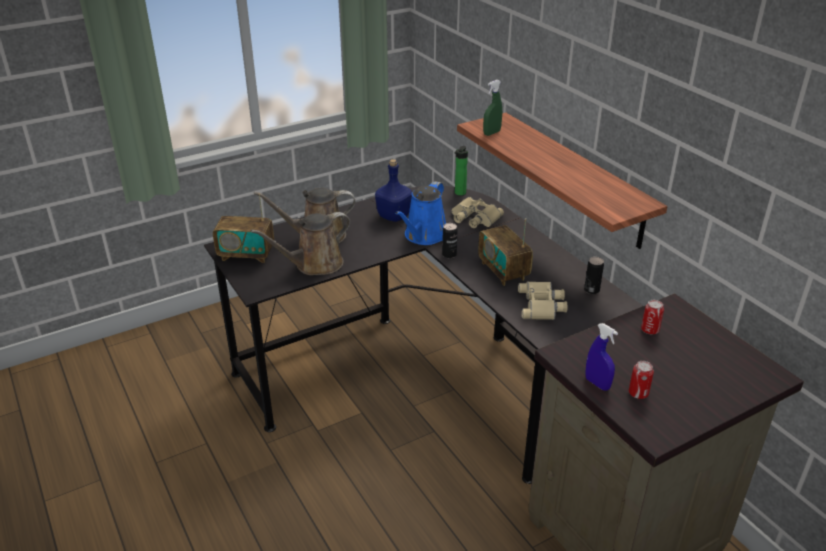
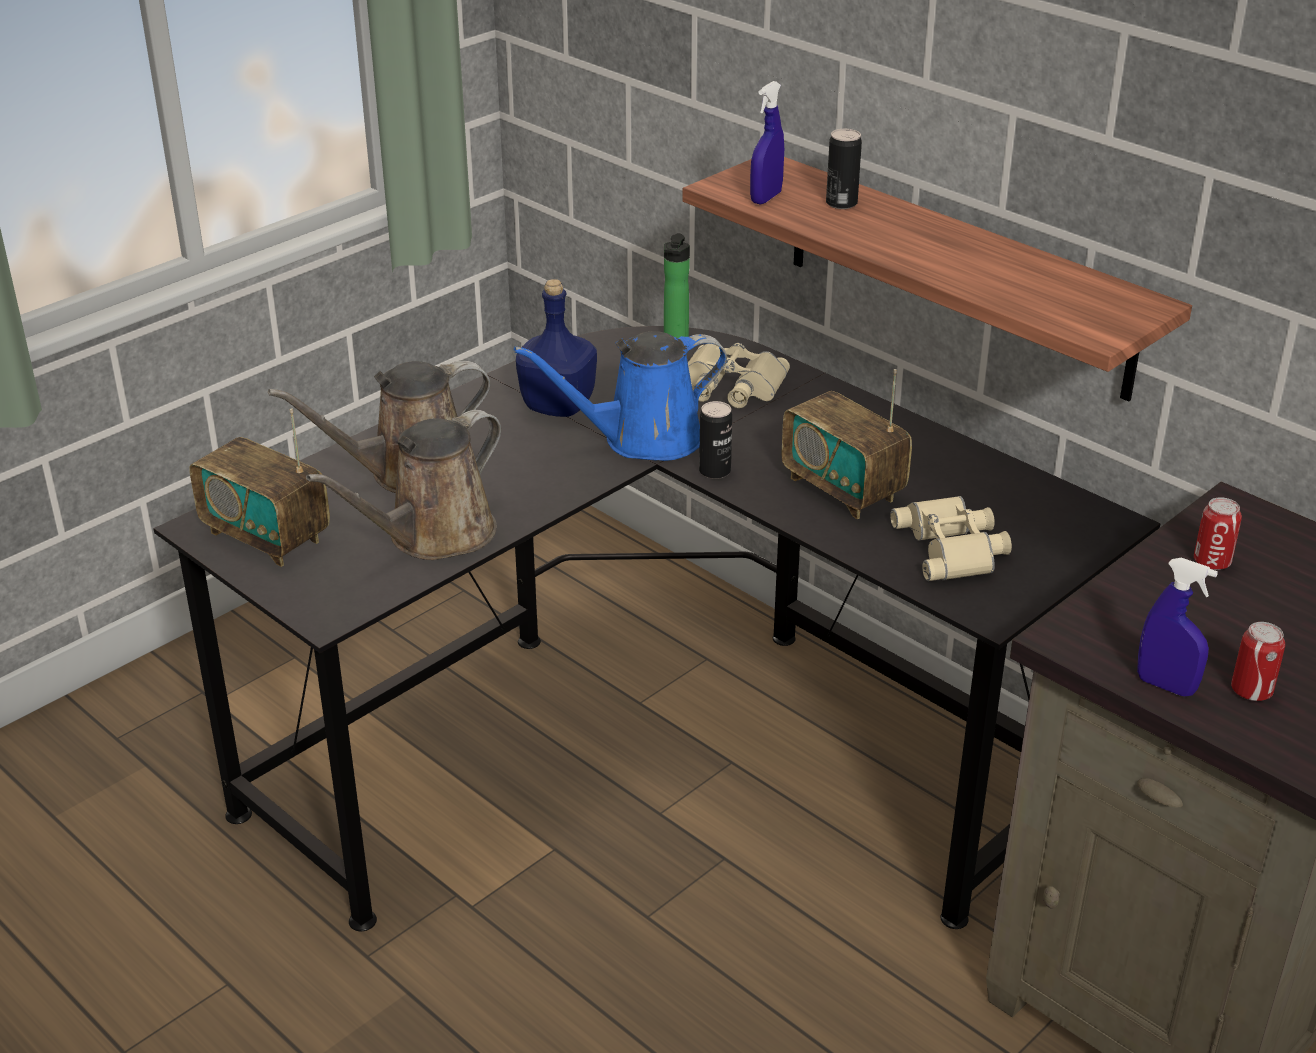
camera: 15 degrees left, 0 degrees up
(246, 255) = (266, 537): radio -> radio turned 45 degrees clockwise
(424, 236) = (643, 439): blue watering can -> blue watering can turned 60 degrees clockwise
(491, 133) = (766, 198): green spray bottle -> blue spray bottle
(591, 290) = (1035, 501): can -> can (841, 203)

